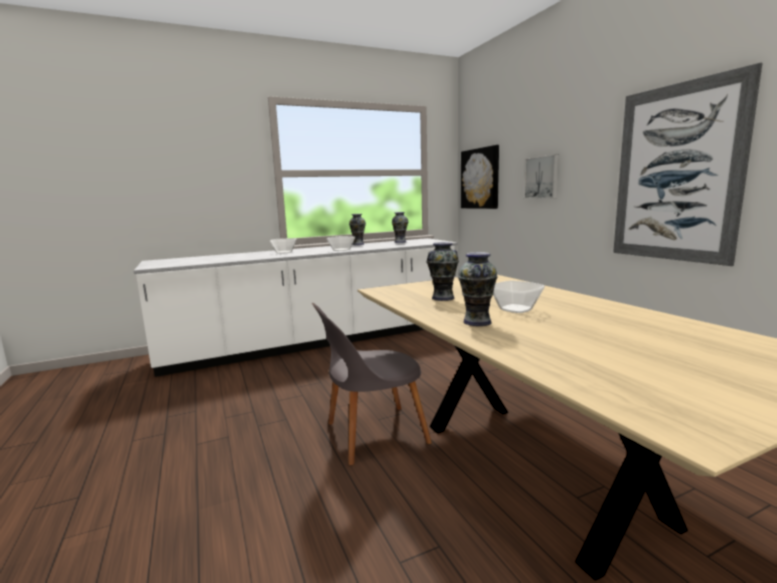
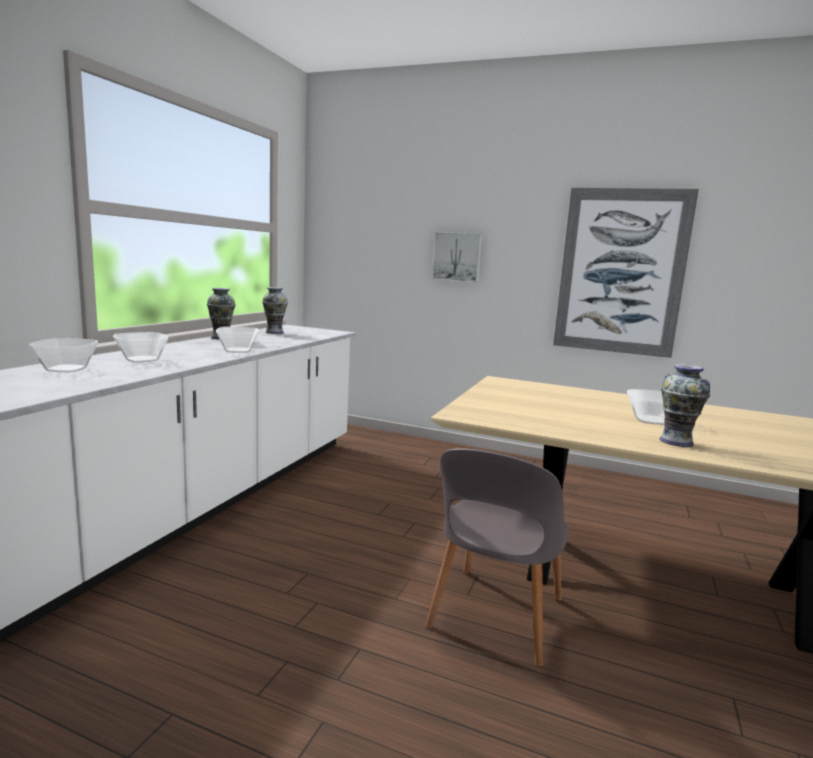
camera: 45 degrees left, 0 degrees up
(244, 254) = (67, 369): none -> bowl
(443, 298) = (559, 416): vase -> none
(480, 178) = (350, 246): picture -> none

